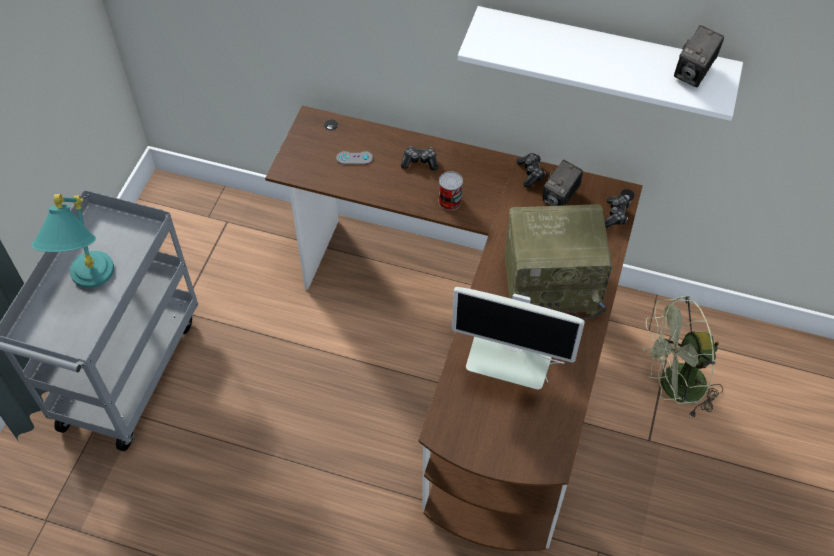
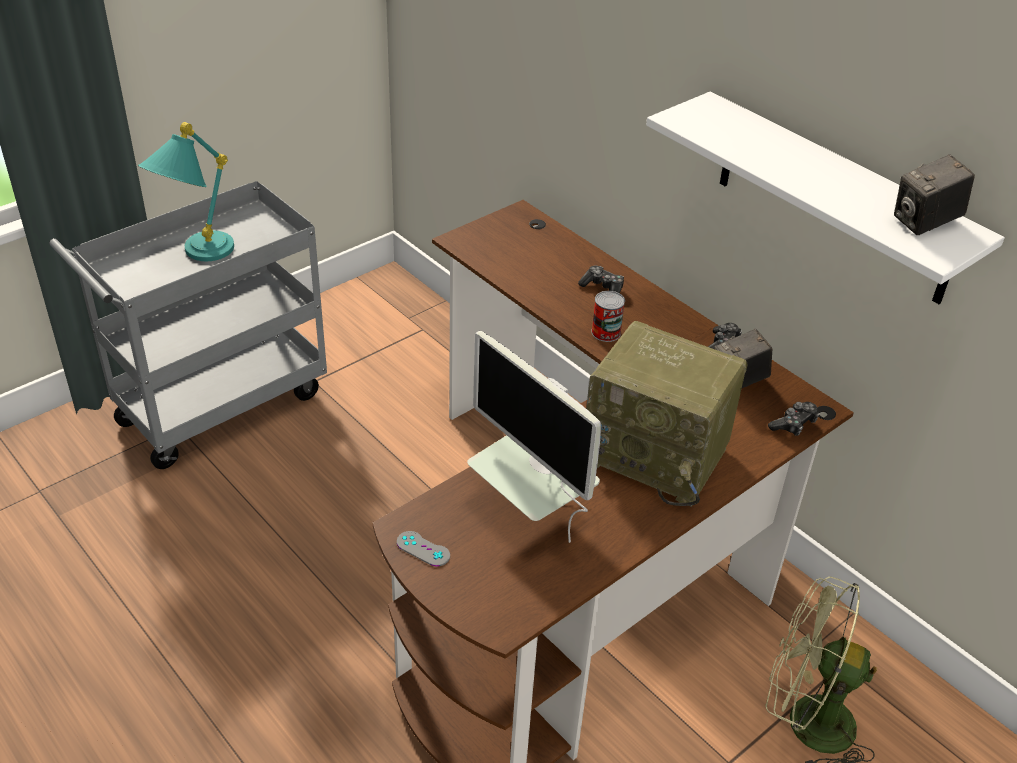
camera: 30 degrees right, 15 degrees down
(354, 158) = (536, 258): grey game controller -> grey game controller (423, 549)

